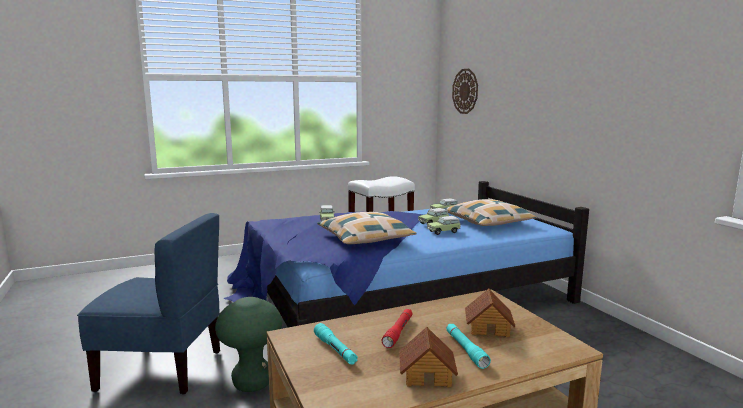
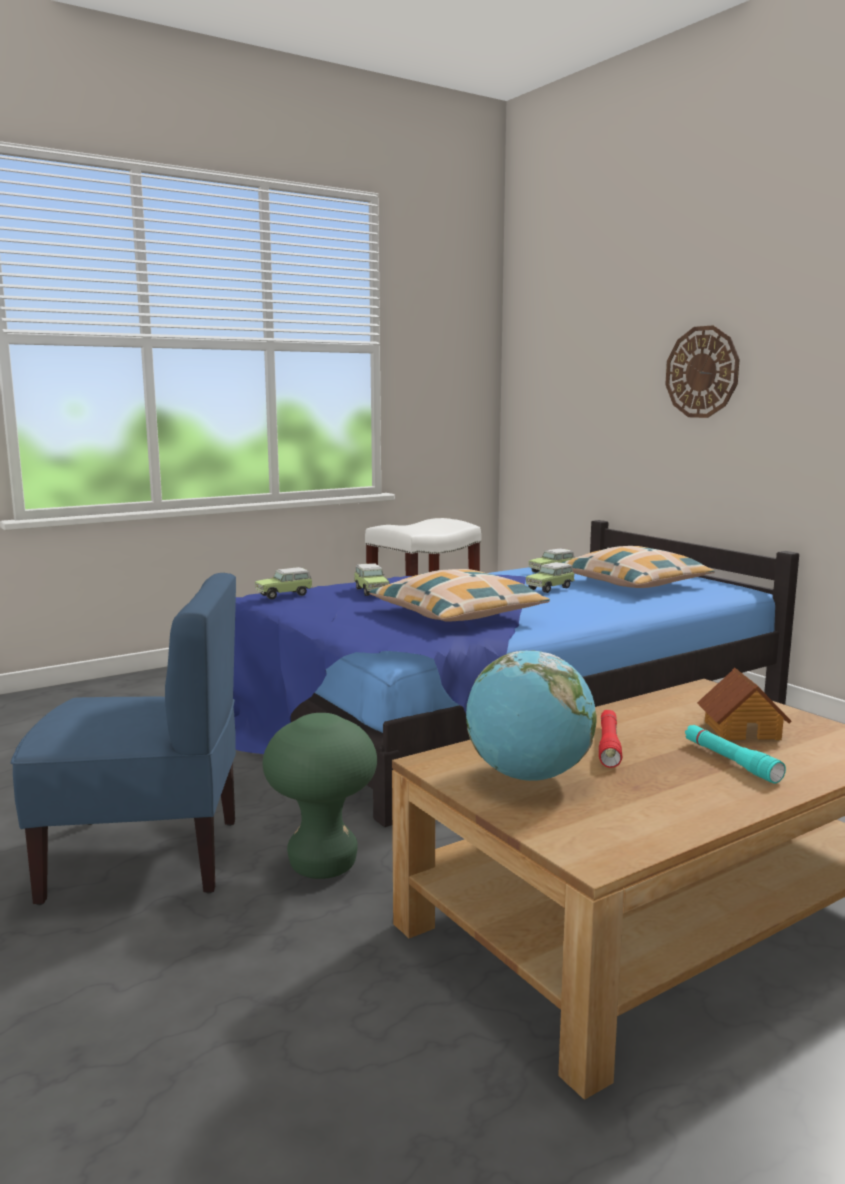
camera: 10 degrees left, 0 degrees up
(335, 349) = (528, 776): turquoise flashlight -> globe
(427, 374) = (699, 798): toy house -> none
(444, 232) = (577, 600): toy car -> toy car (286, 595)
(465, 91) = (558, 370): wall clock -> wall clock (702, 372)

